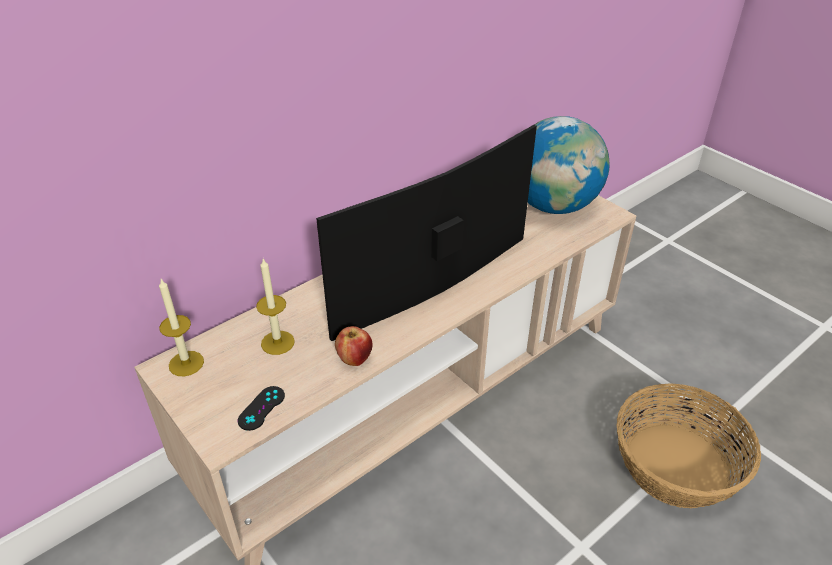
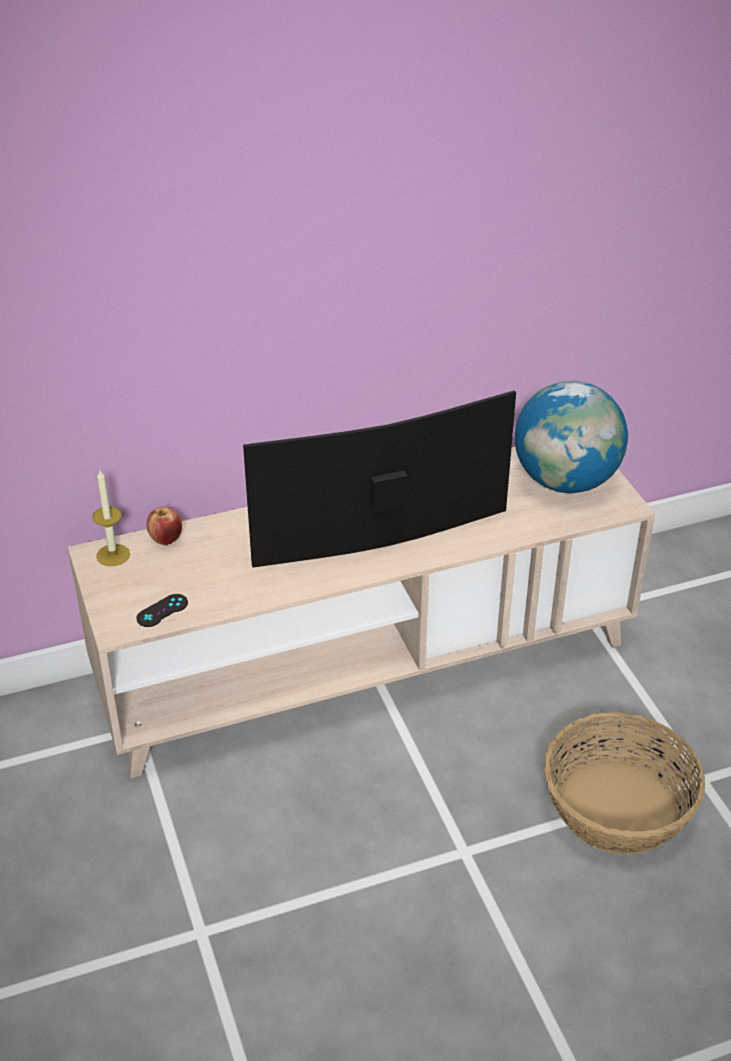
camera: 20 degrees right, 0 degrees up
(277, 342) = (202, 556): candle -> none
(354, 359) = (266, 589): apple -> apple (166, 539)

